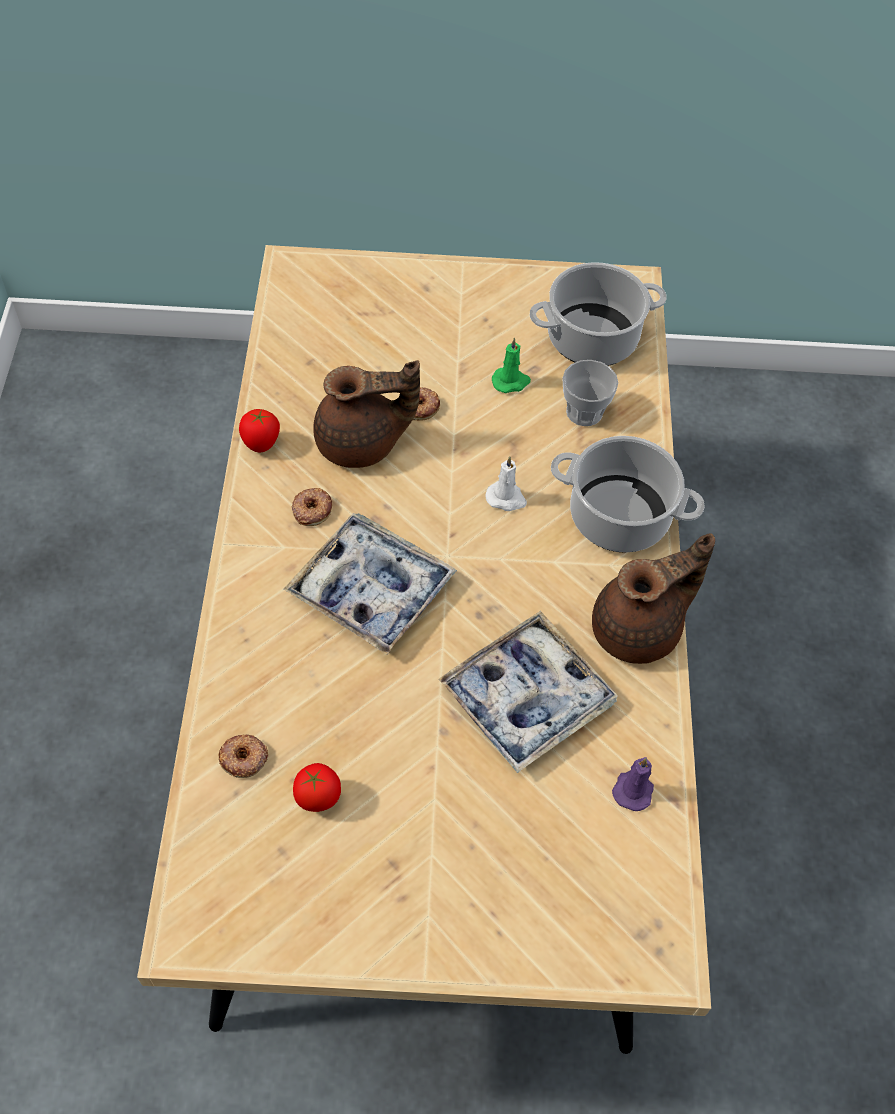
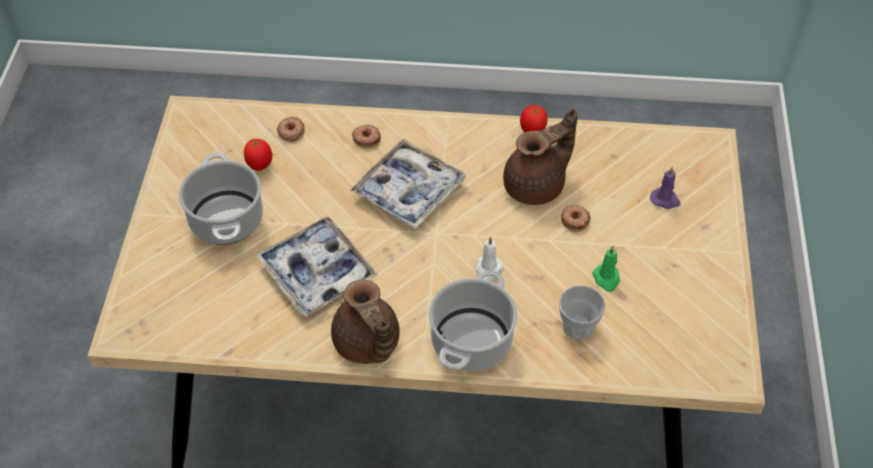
camera: 95 degrees right, 5 degrees down
(311, 509) = (476, 159): donut -> donut (366, 138)
(361, 443) = (536, 186): brown teapot -> brown teapot turned 120 degrees counterclockwise
(591, 339) = (662, 338): cooking pot -> cooking pot (225, 219)
(633, 789) = (241, 328): purple candle -> purple candle (665, 200)

